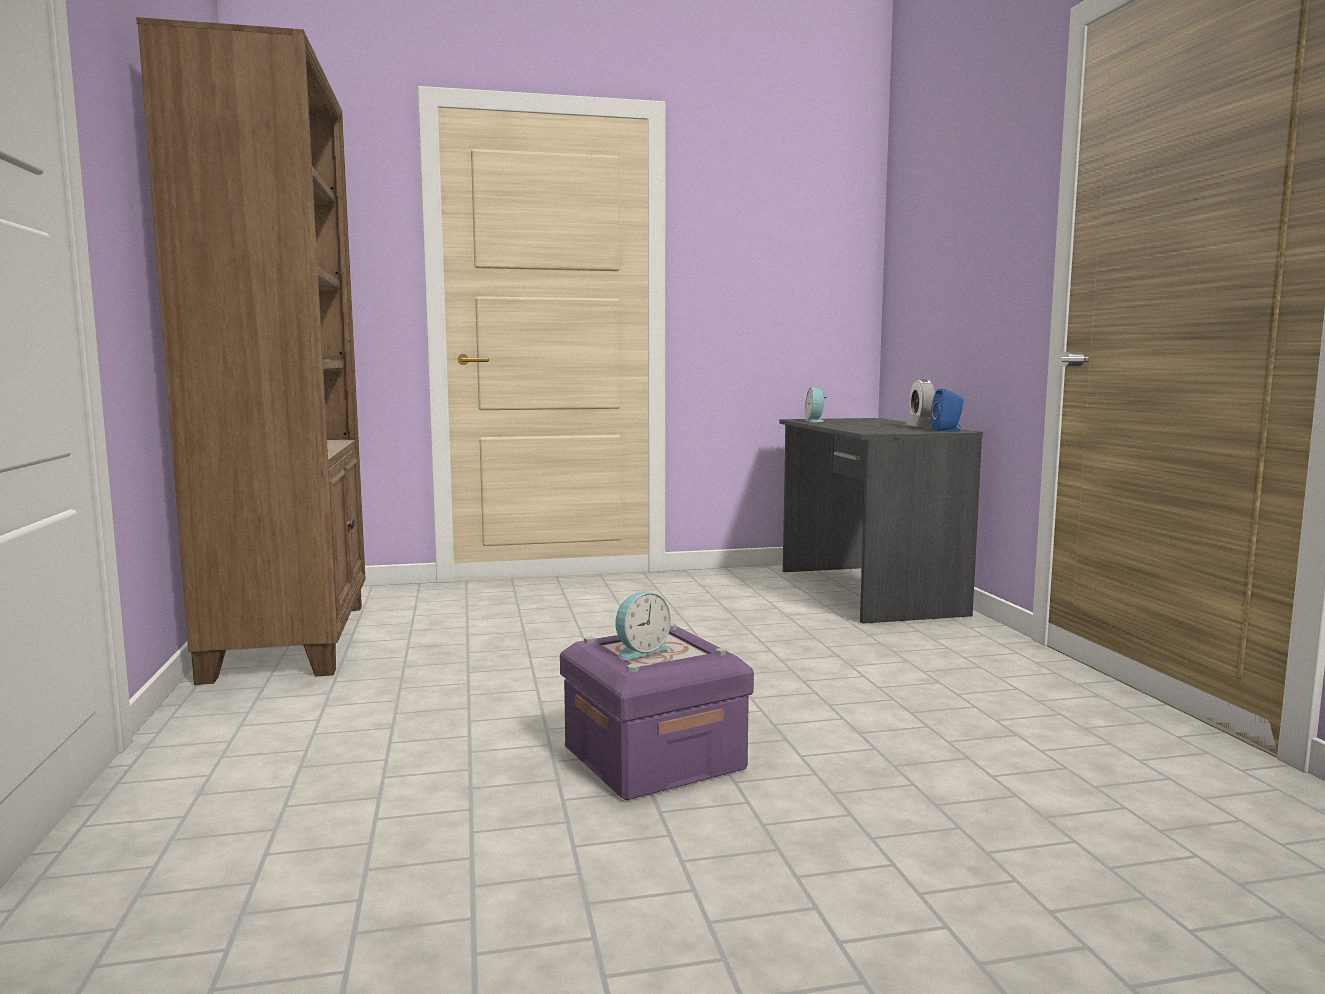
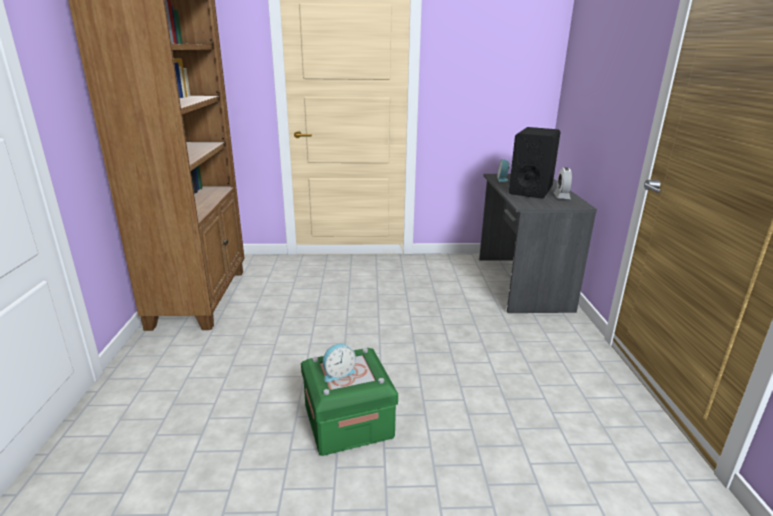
camera: 10 degrees right, 15 degrees up
(654, 758) = (348, 421): purple storage box -> green storage box
(868, 425) = (530, 190): none -> black speaker
(947, 430) = (575, 205): blue speaker -> none

